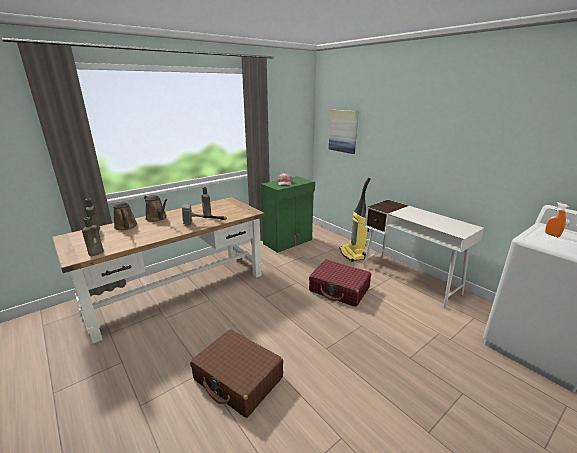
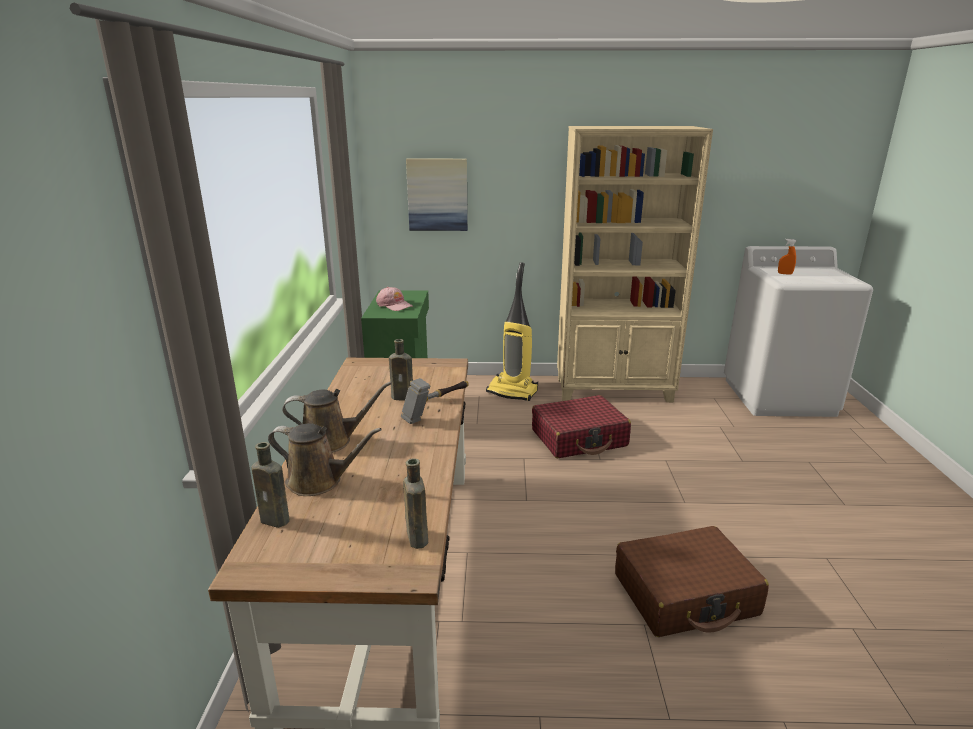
camera: 50 degrees left, 0 degrees up
(410, 280) = (614, 390): white desk -> beige bookcase

